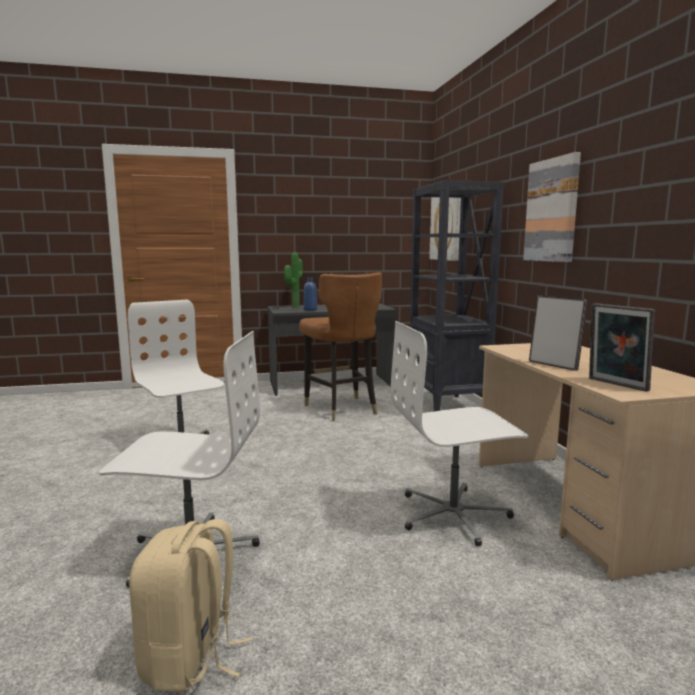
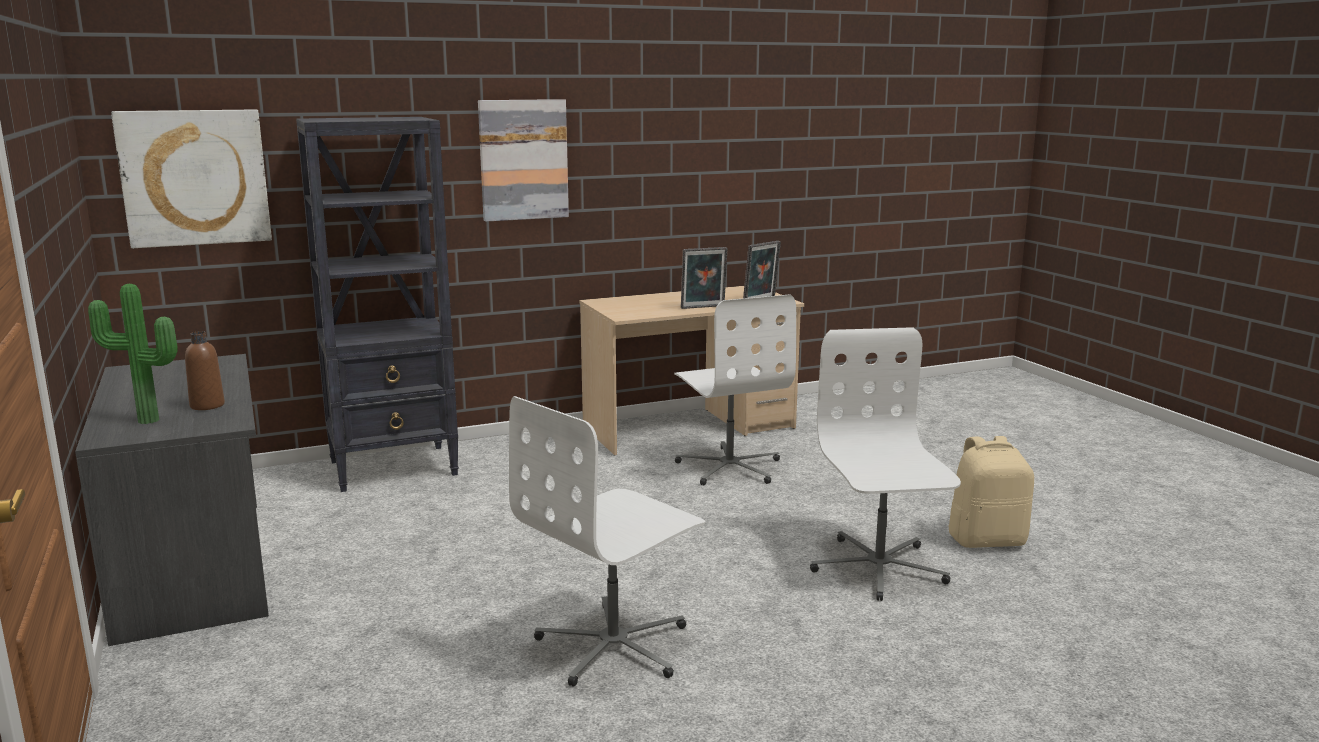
camera: 100 degrees left, 5 degrees up
(310, 309) = (207, 405): blue bottle -> brown bottle
(341, 408) = (385, 540): brown chair -> none
(554, 365) = (703, 307): picture frame -> picture frame turned 150 degrees counterclockwise

